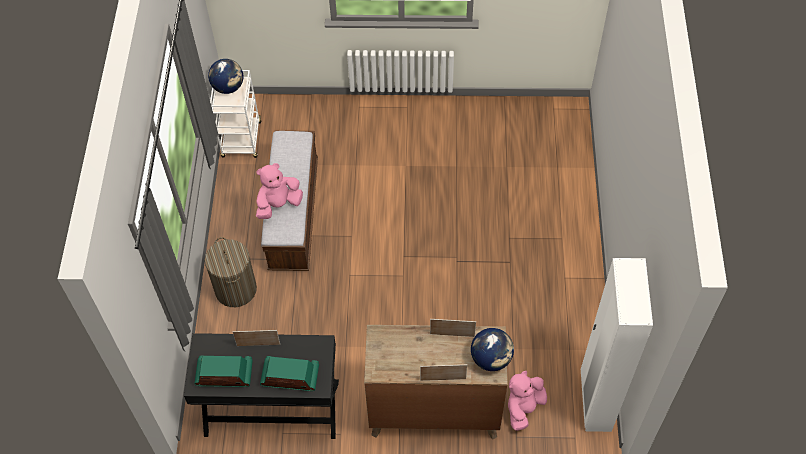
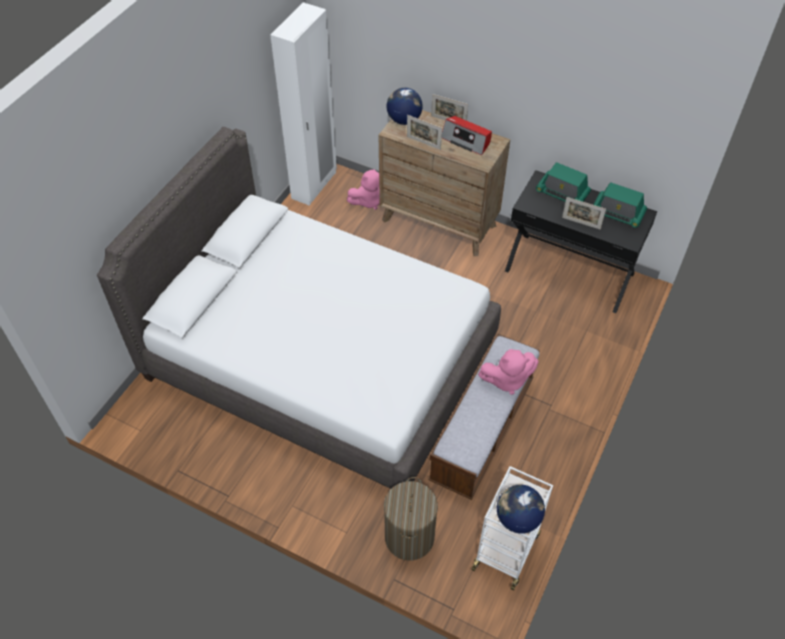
camera: 155 degrees left, 5 degrees down
(235, 289) = (570, 379): laundry basket -> laundry basket (409, 537)
(409, 358) = (466, 140): none -> radio
(457, 216) = (320, 360): none -> white bed

